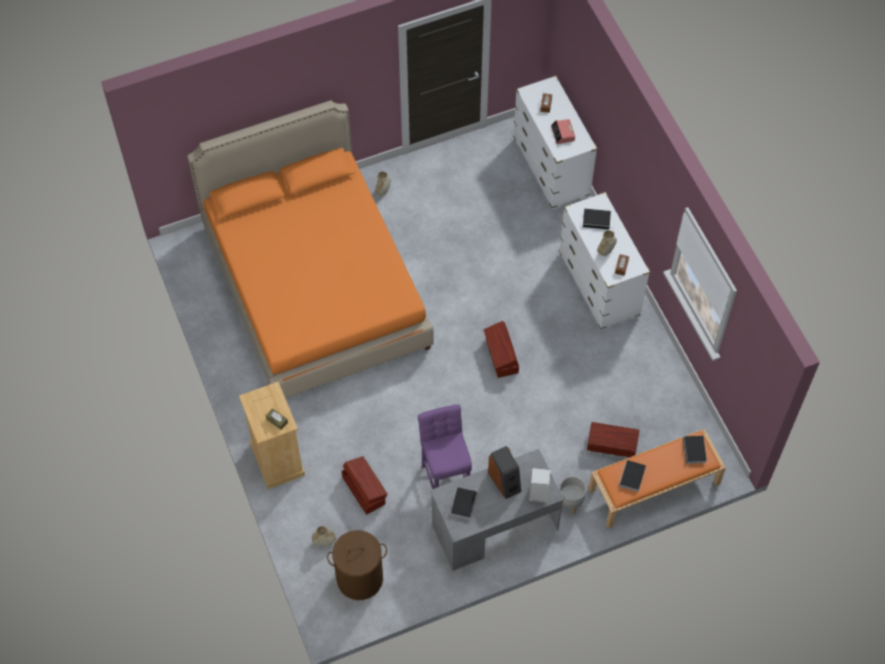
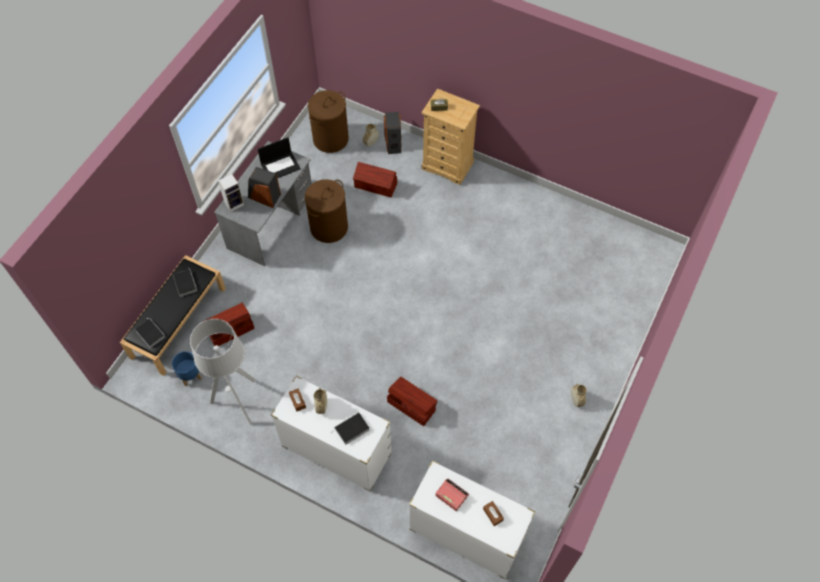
camera: 140 degrees right, 0 degrees up
(303, 524) = (393, 143): none -> speaker
(315, 286) = (543, 288): orange bed -> none
(445, 479) = (329, 227): purple stool -> brown laundry basket
(464, 503) = (280, 166): book -> laptop
(501, 356) = (364, 335): brown storage box -> brown storage box (411, 405)
(570, 502) = (231, 271): grey planter -> none
(649, 377) = (239, 402): none -> grey floor lamp
(653, 487) = (178, 322): orange bench -> black bench
(675, 429) = (190, 375): none -> blue planter

